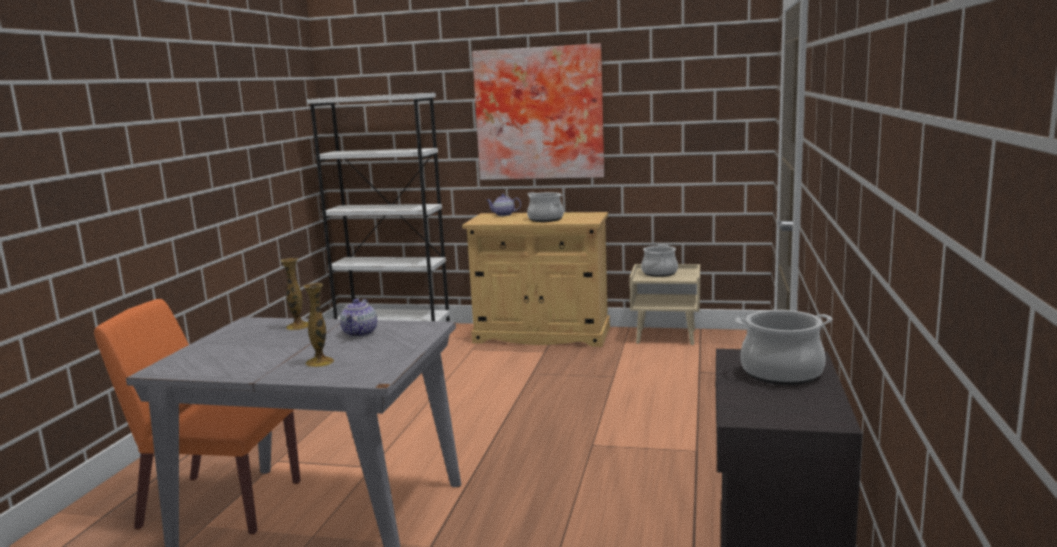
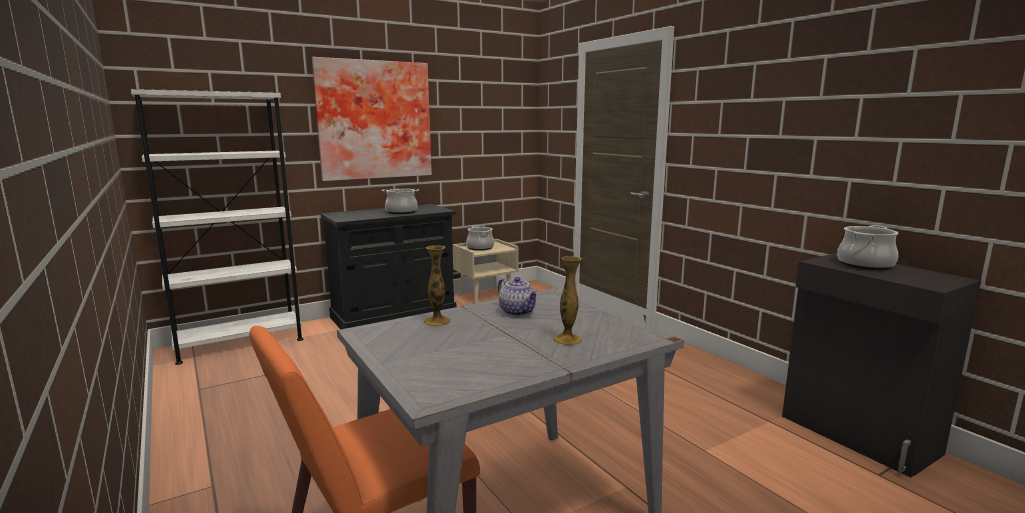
camera: 45 degrees left, 0 degrees up
(503, 215) = (350, 212): teapot -> none
(542, 335) = (394, 315): beige cabinet -> black cabinet

